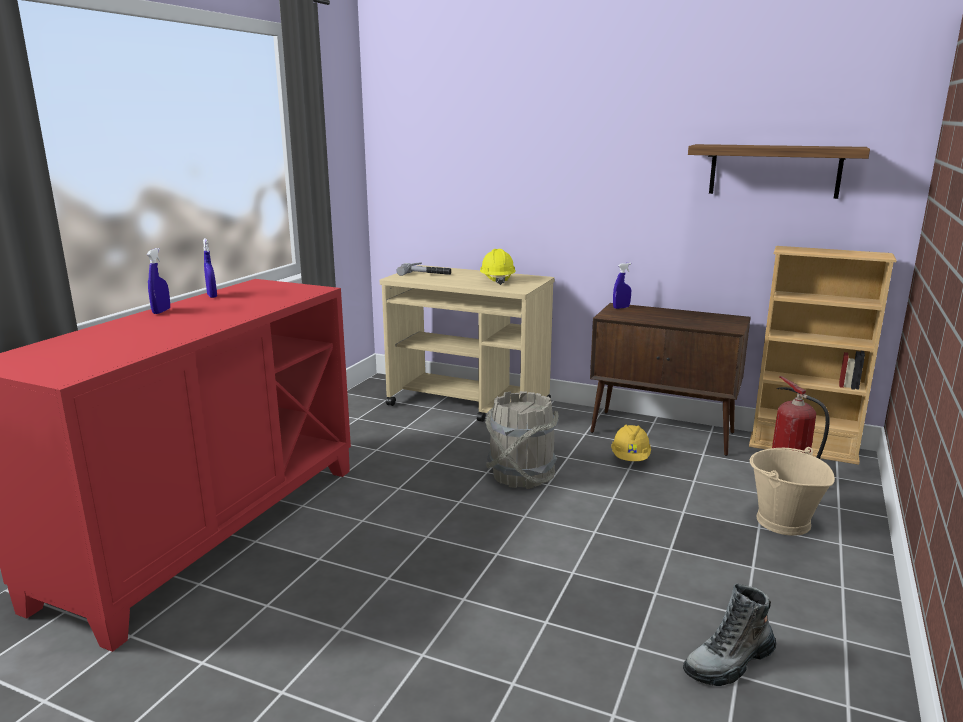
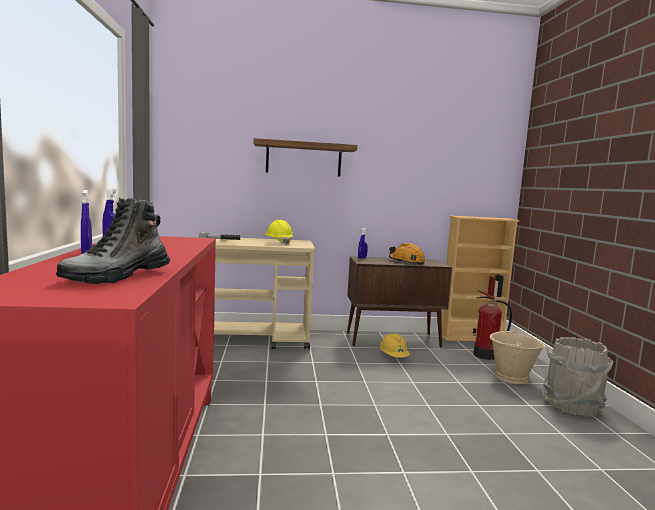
camera: 30 degrees left, 10 degrees down
(521, 475) = (341, 379): grey bucket -> grey bucket (572, 405)
(682, 318) = (406, 261): none -> orange hard hat
(729, 662) = (589, 463): boot -> boot (118, 276)
(774, 170) = (446, 171): shelf -> shelf (303, 159)

